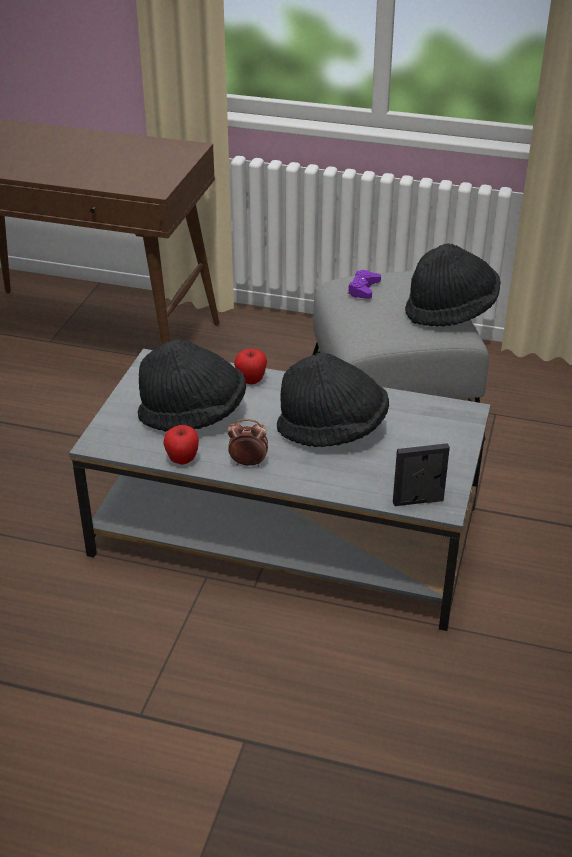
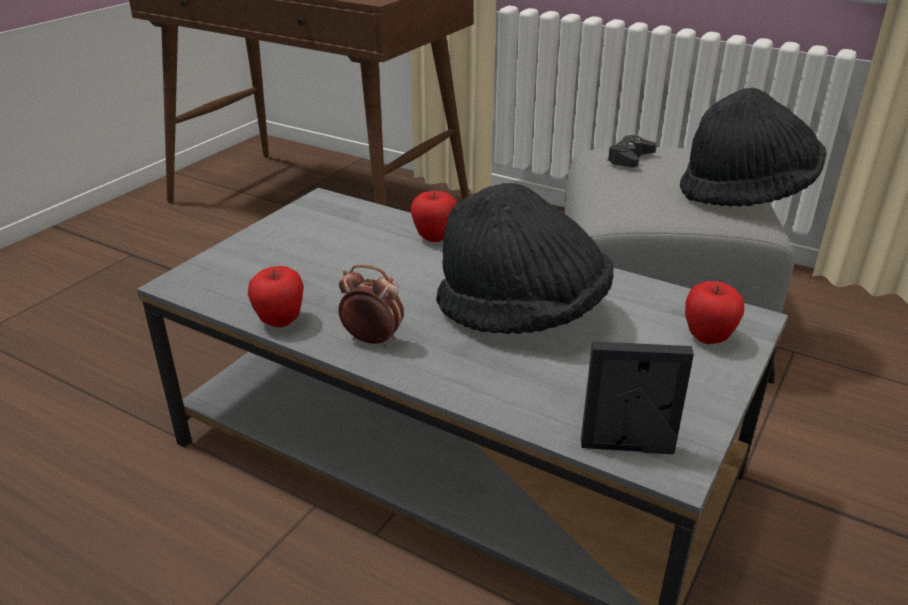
camera: 15 degrees right, 5 degrees down
(193, 414) = (333, 267): black hat -> none
(363, 289) = (630, 158): purple game controller -> black game controller
(447, 428) = (708, 338): none -> apple

